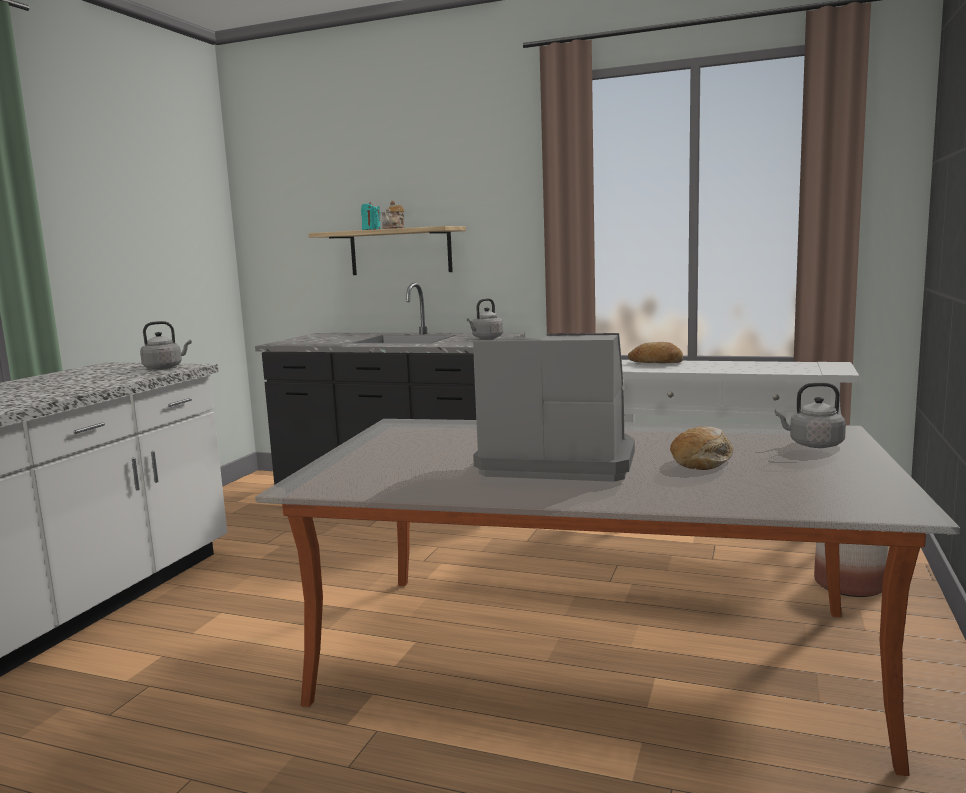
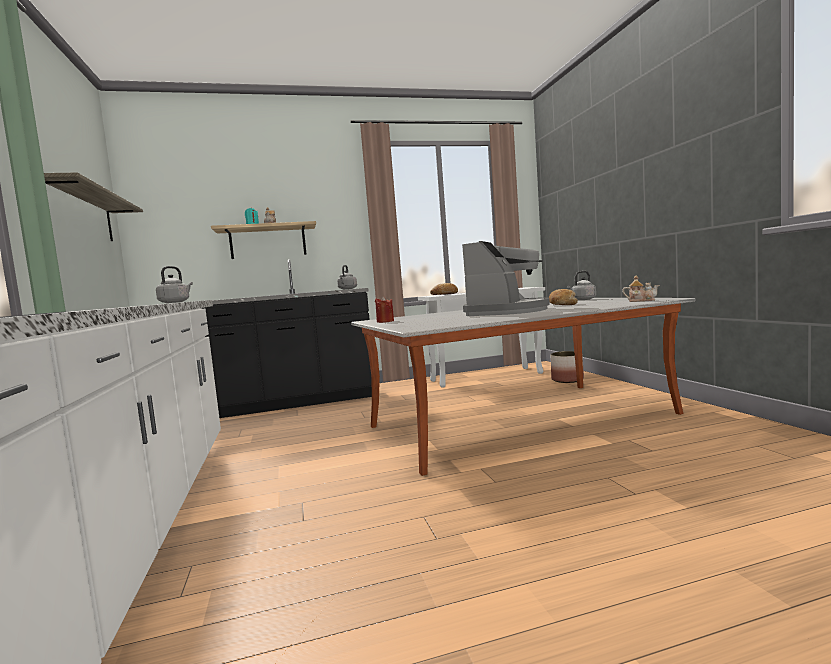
camera: 35 degrees left, 5 degrees down
(146, 229) = (81, 214): none -> shelf
(383, 438) = (385, 321): none -> red candle
(556, 462) = (507, 311): coffee machine -> coffee machine turned 135 degrees clockwise
(828, 499) = (641, 301): none -> teapot

